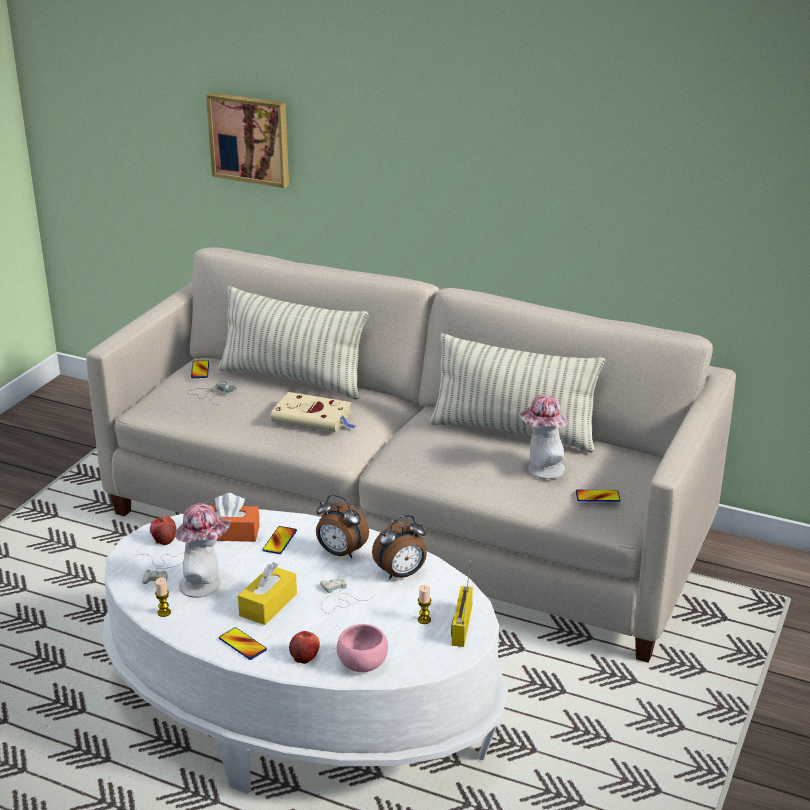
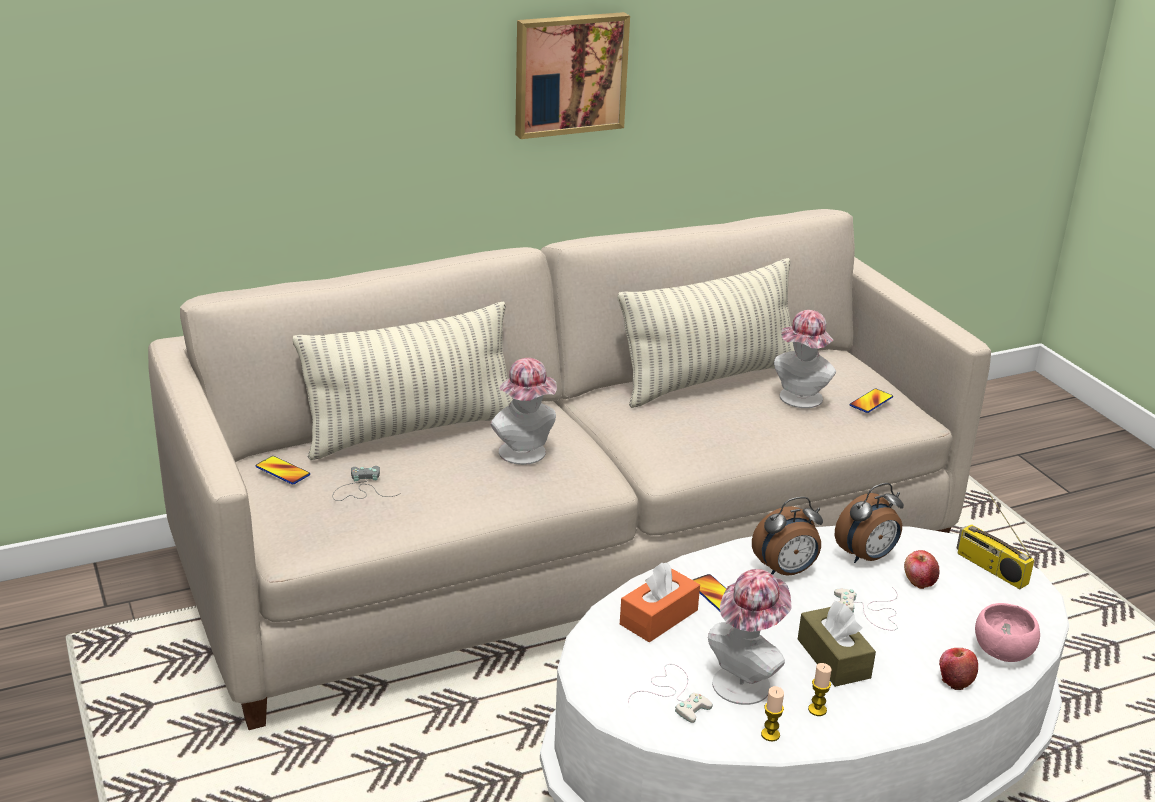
camera: 50 degrees left, 0 degrees up
(164, 539) = (612, 667): apple -> apple (919, 581)
(242, 644) = (893, 709): phone -> none
(250, 138) = (203, 123): picture -> picture (569, 73)
(268, 605) = (833, 658): yellow tissue box -> brown tissue box
(314, 417) = (526, 455): beige book -> hat
(401, 574) = (867, 557): alarm clock -> alarm clock turned 45 degrees clockwise
(424, 620) = (961, 583): candle -> candle (817, 710)

